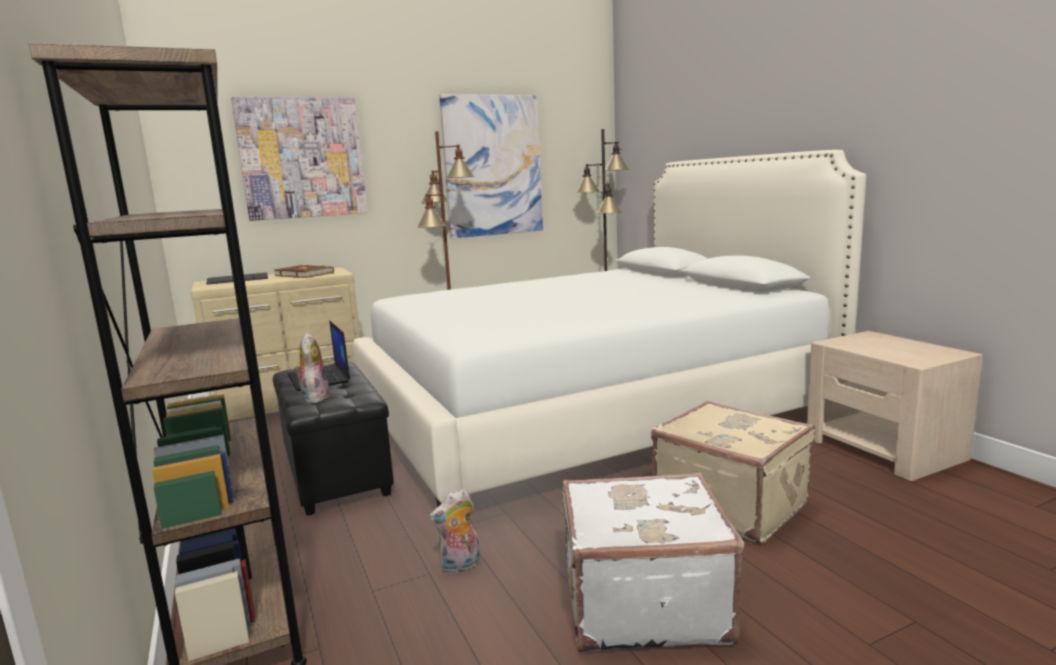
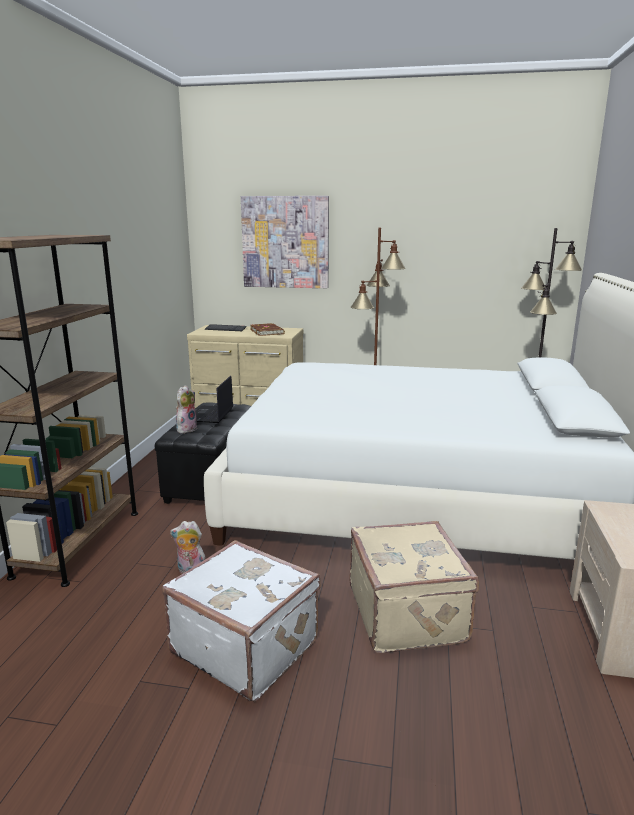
camera: 35 degrees right, 5 degrees up
(492, 166) = (444, 256): picture -> none

